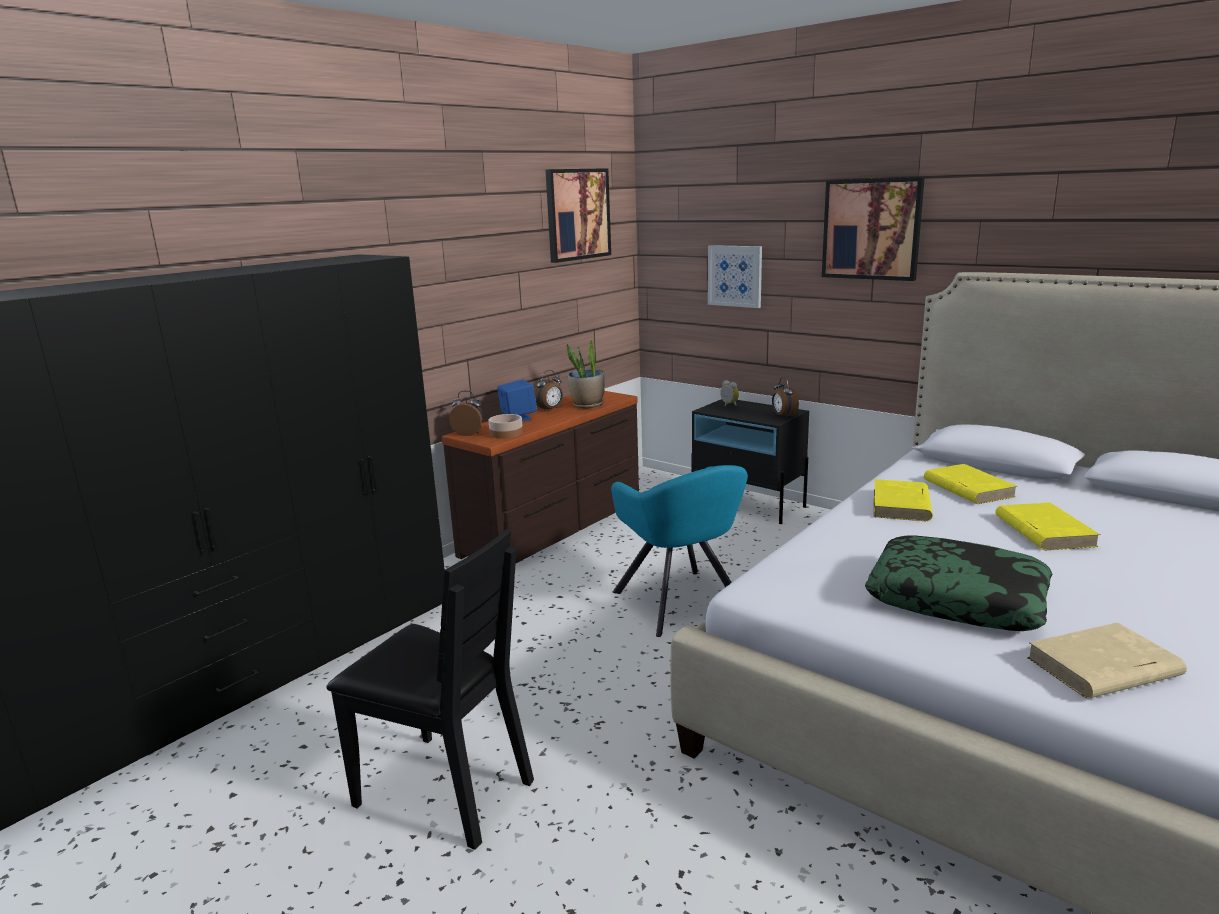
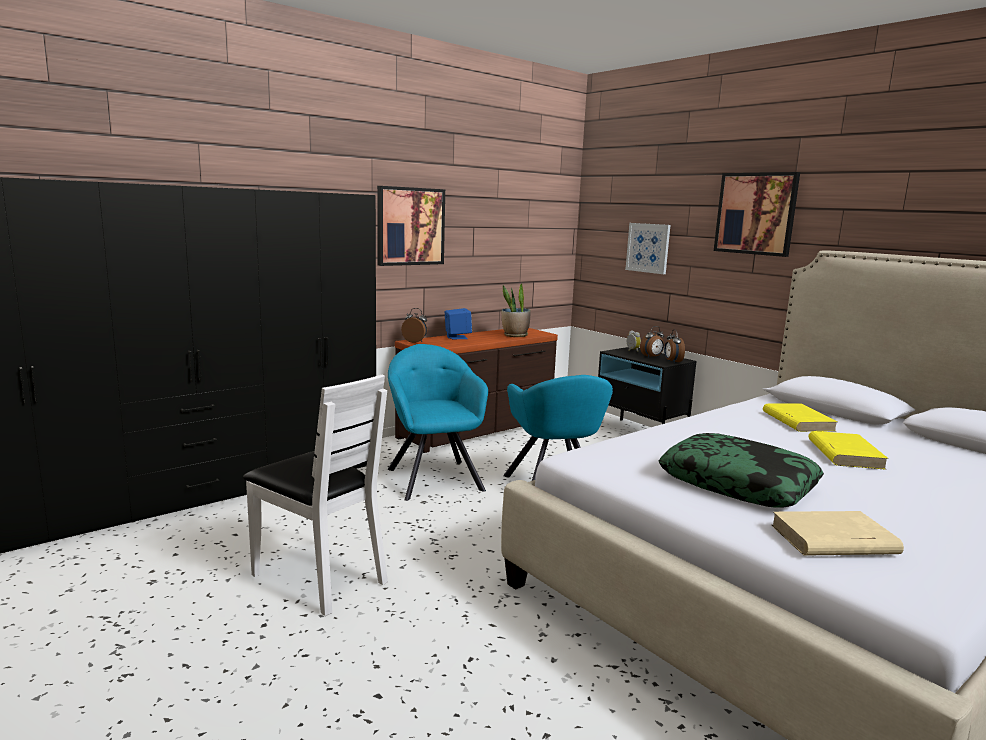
camera: 10 degrees right, 5 degrees down
(444, 790) = (320, 577): black chair -> white chair
(506, 433) = (443, 344): bowl -> none
(528, 610) = (433, 477): none -> turquoise armchair
(550, 409) = (485, 335): alarm clock -> alarm clock (652, 357)
(577, 214) = (528, 190): picture -> picture (410, 226)
(901, 505) = (732, 424): yellow book -> none

